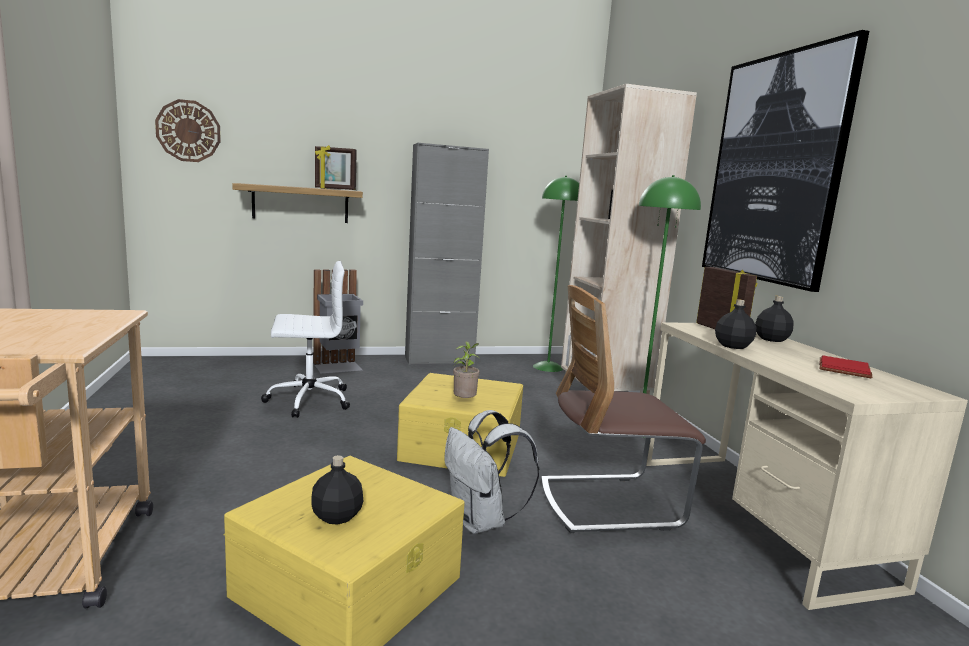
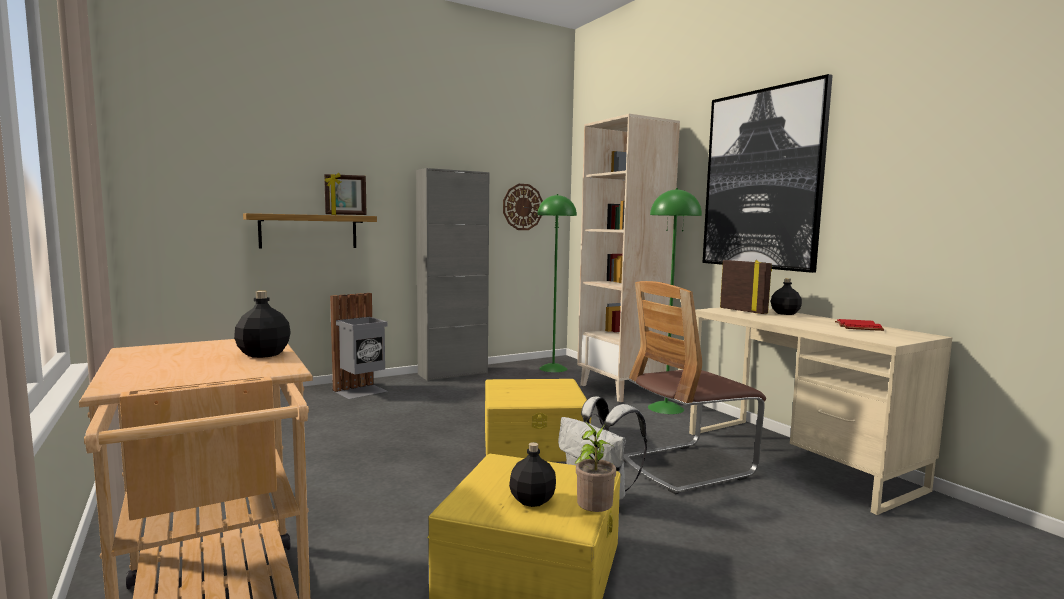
camera: 15 degrees left, 5 degrees down
(188, 131) = (188, 162): wall clock -> wall clock (522, 207)
(307, 400) = (357, 424): white office chair -> none
(464, 402) = (542, 399): potted plant -> potted plant (593, 516)
(733, 346) = (769, 320): black bottle -> black bottle (264, 354)

